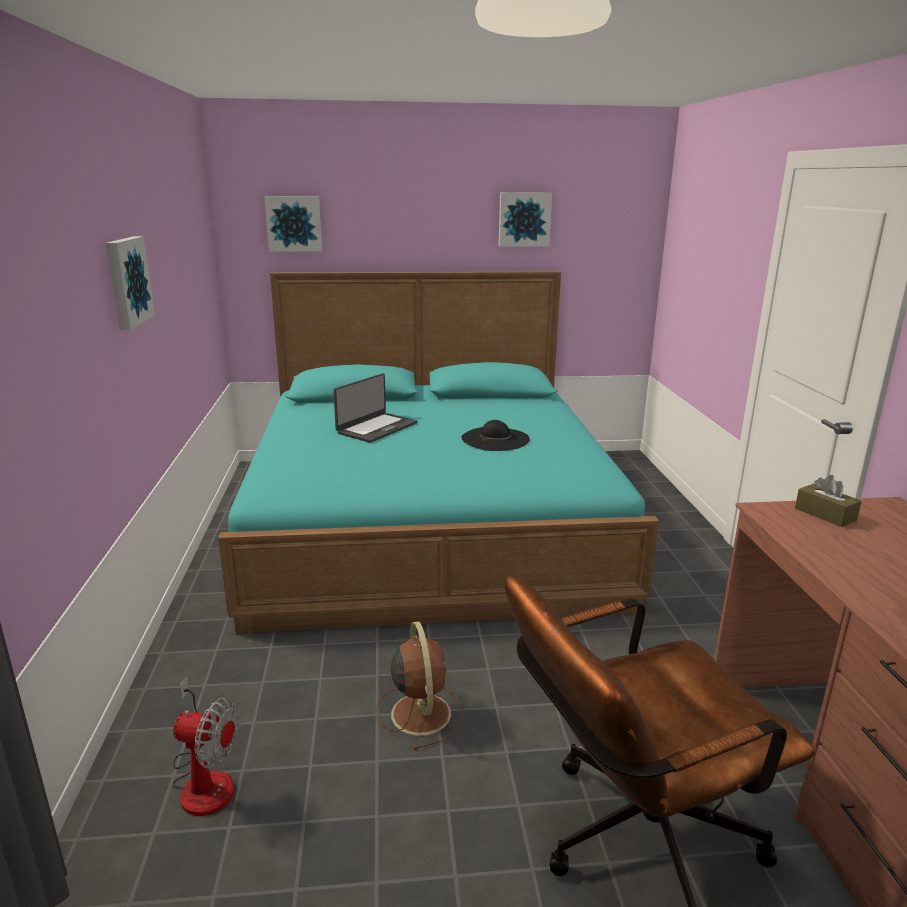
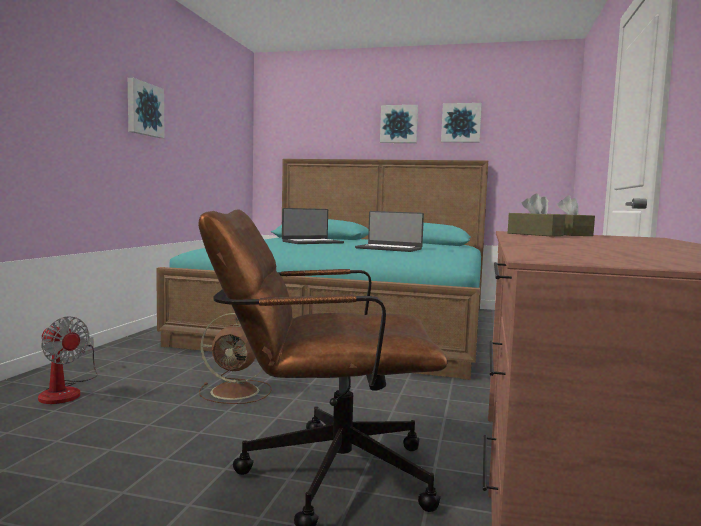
camera: 20 degrees right, 15 degrees down
(294, 223) = (302, 127): picture -> picture (399, 124)
(420, 712) = (237, 391): brown fan -> brown fan turned 90 degrees clockwise
(495, 439) = (389, 248): black hat -> laptop
(810, 532) = (535, 234): none -> brown tissue box

